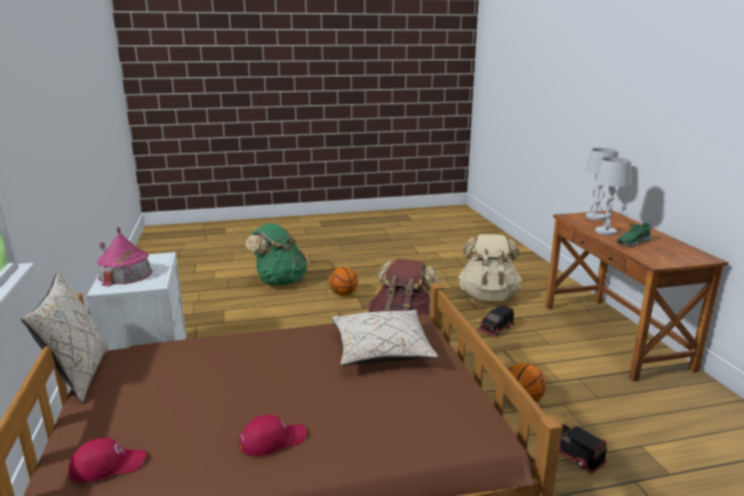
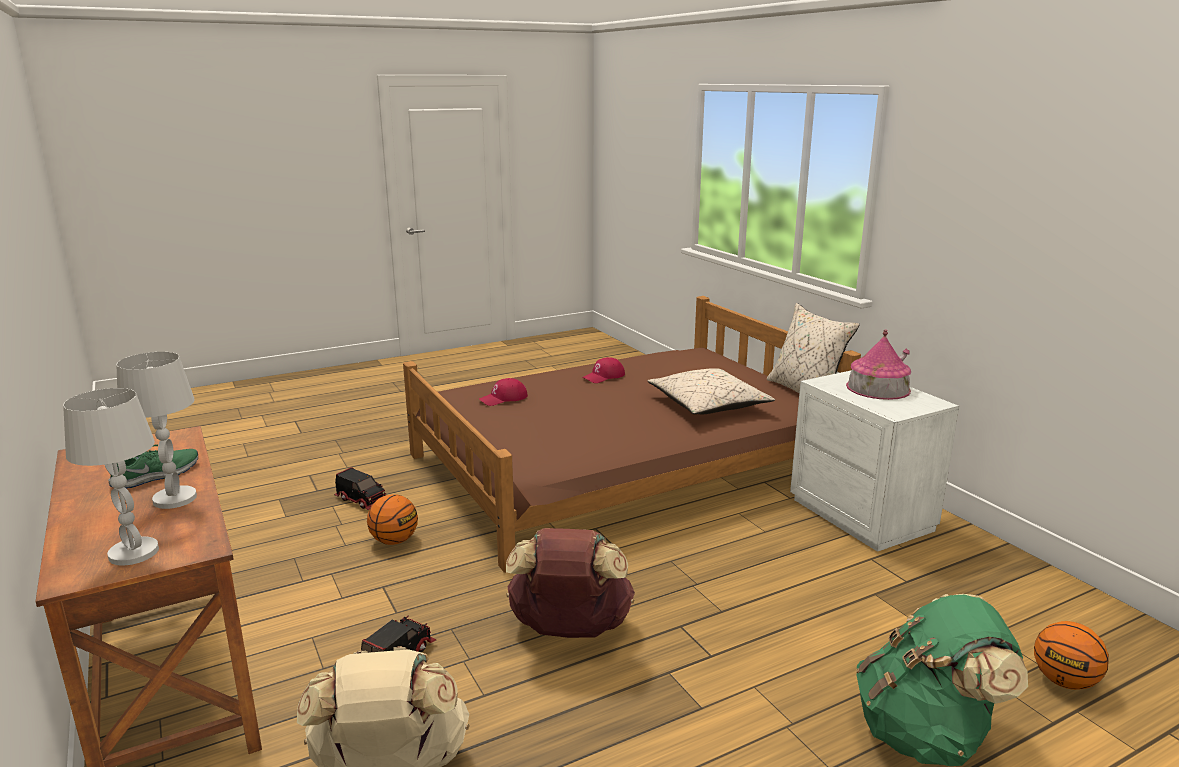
camera: 165 degrees right, 0 degrees up
(108, 465) = (692, 360): red cap -> red cap (503, 398)
(343, 294) = (737, 710): basketball -> basketball (1064, 681)
(381, 350) = (555, 431): beige pillow -> beige pillow (708, 405)

